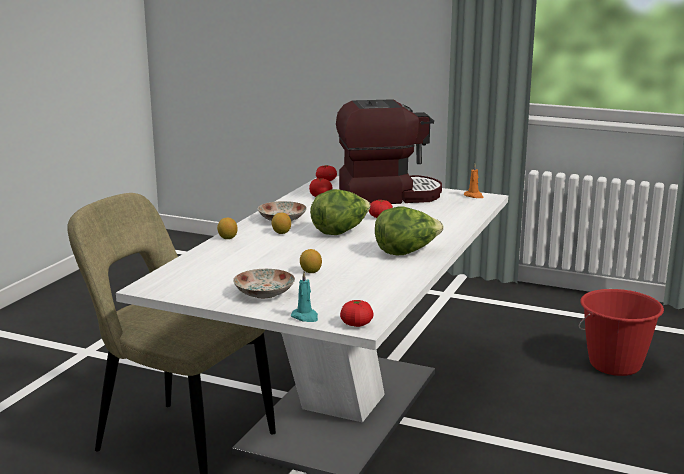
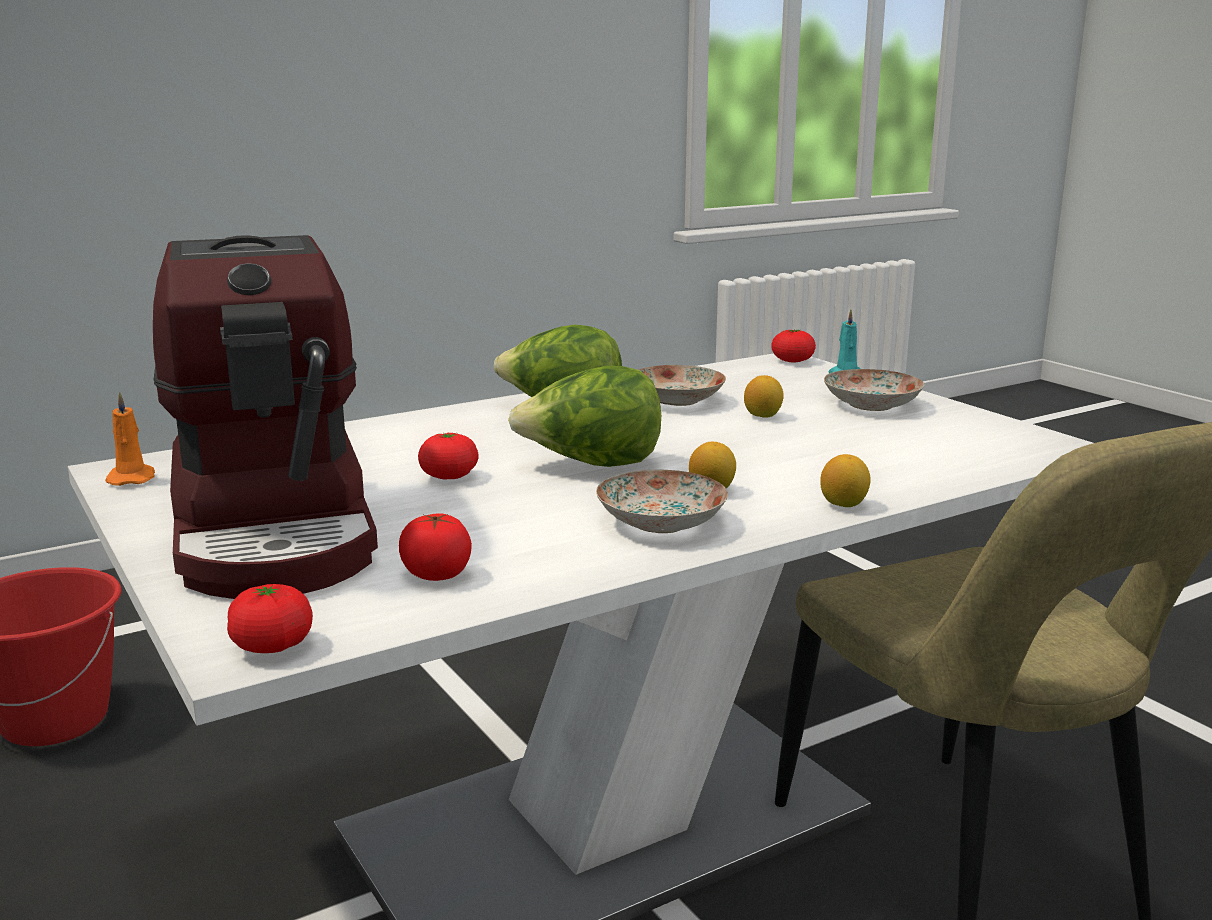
camera: 145 degrees left, 0 degrees up
(368, 271) = (675, 400): none -> plate
(387, 195) = (277, 531): coffee machine -> coffee machine turned 135 degrees counterclockwise

